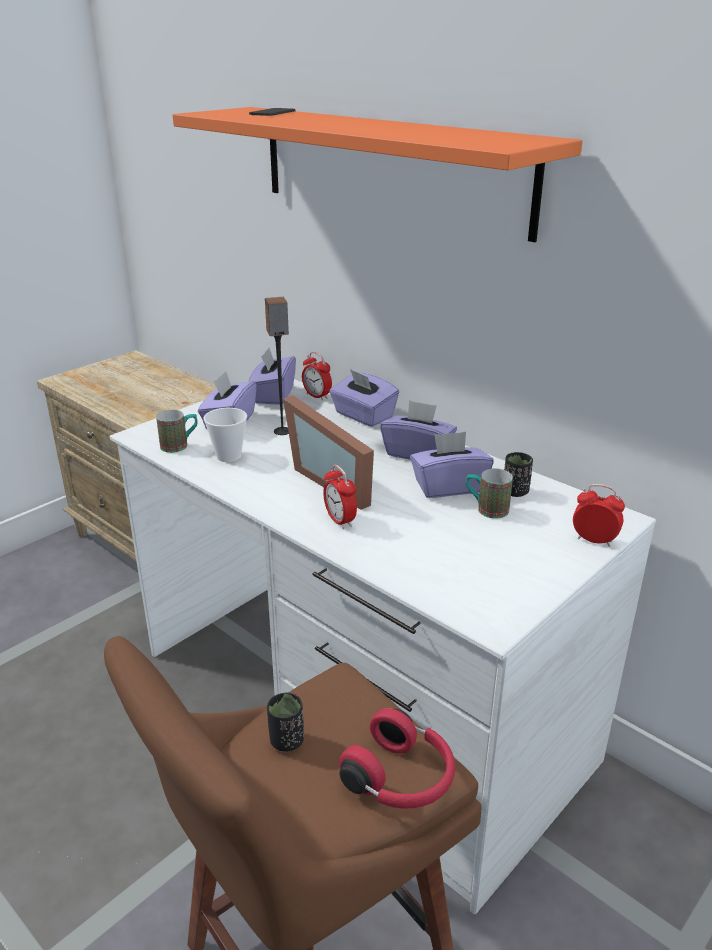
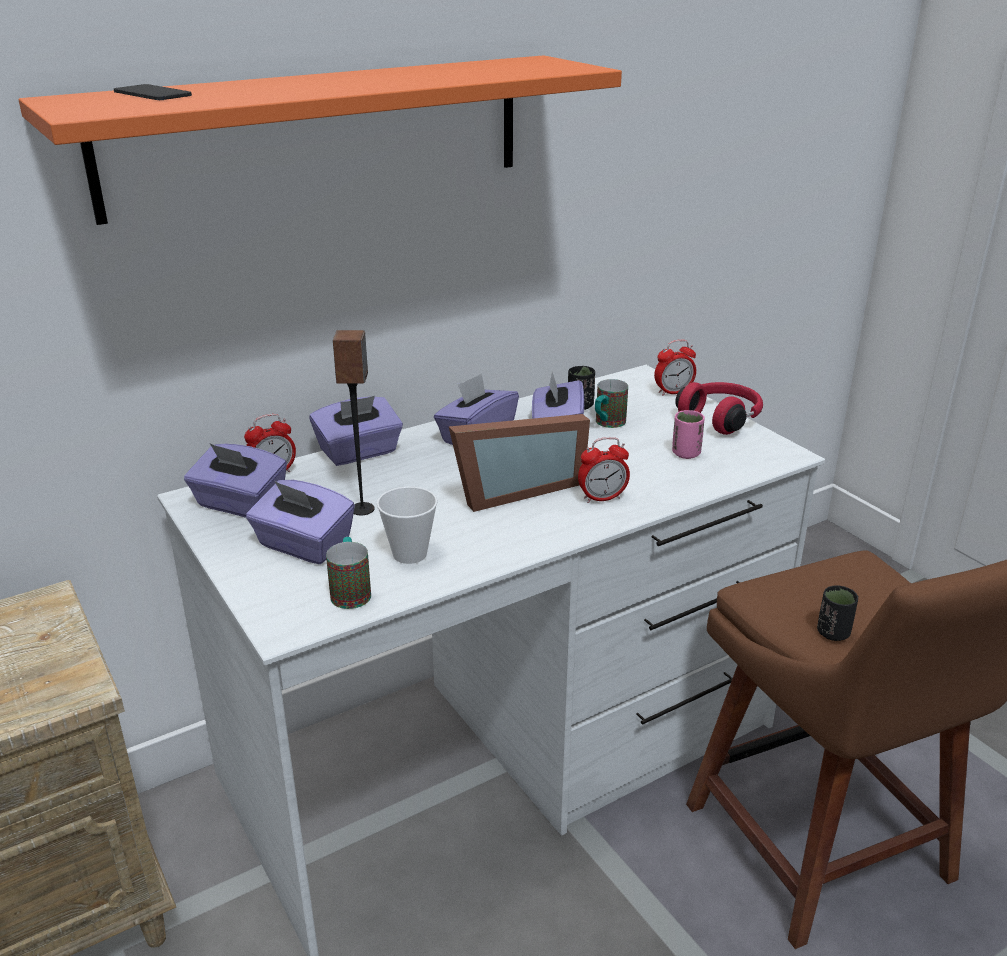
camera: 75 degrees left, 0 degrees up
(401, 779) = (875, 579): red headphones -> red headphones (721, 419)
(451, 557) = (686, 453): none -> pink cup
(594, 540) = (673, 392): alarm clock -> alarm clock turned 150 degrees counterclockwise

